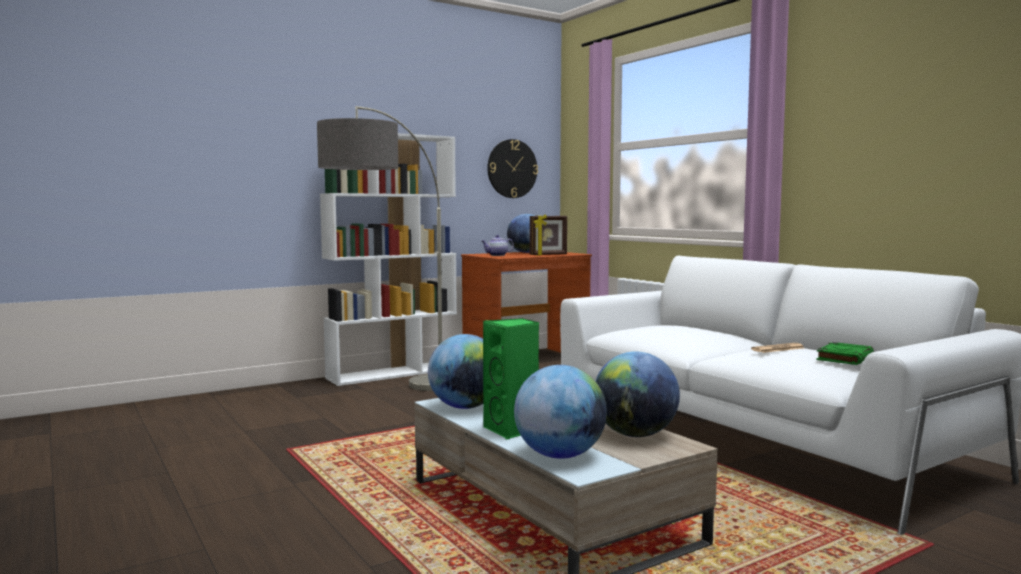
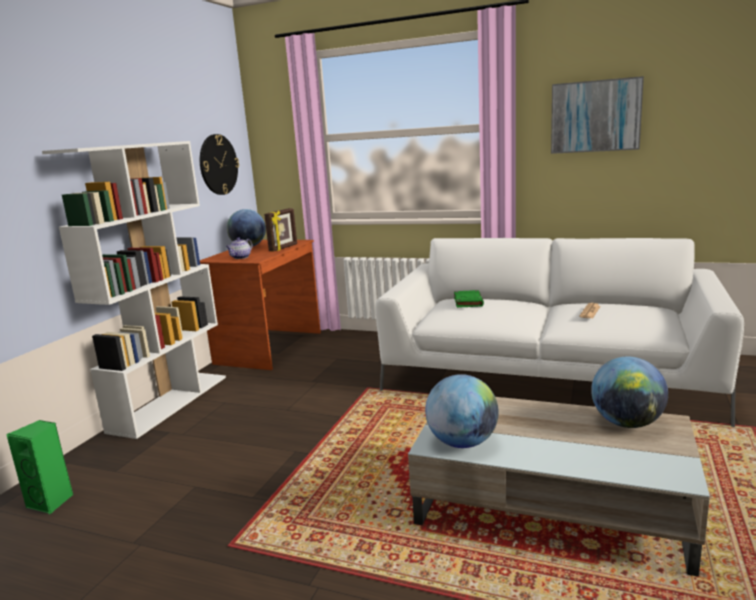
camera: 35 degrees left, 10 degrees up
(388, 396) = (214, 433): floor lamp -> none
(512, 430) = (551, 455): green speaker -> green speaker (52, 502)
(559, 455) = (636, 469): globe -> none
(844, 358) = (641, 310): green book -> green book (468, 301)
(885, 113) = (595, 116): none -> picture

